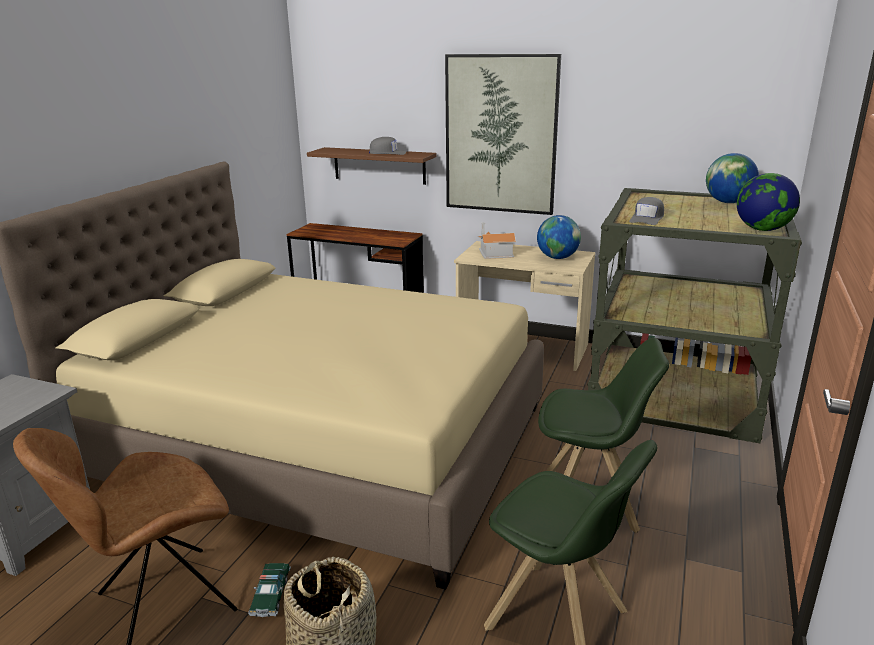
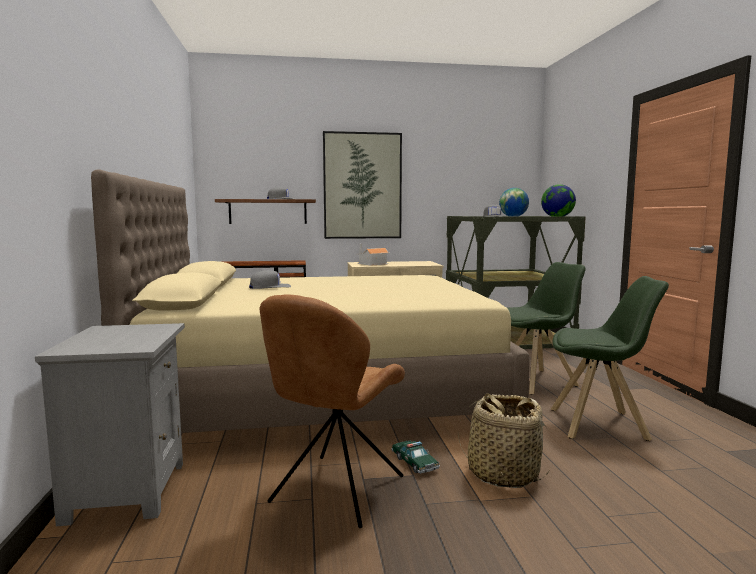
camera: 30 degrees left, 15 degrees down
(266, 313) = (270, 287): none -> grey cap
(557, 258) = (414, 263): globe -> none

